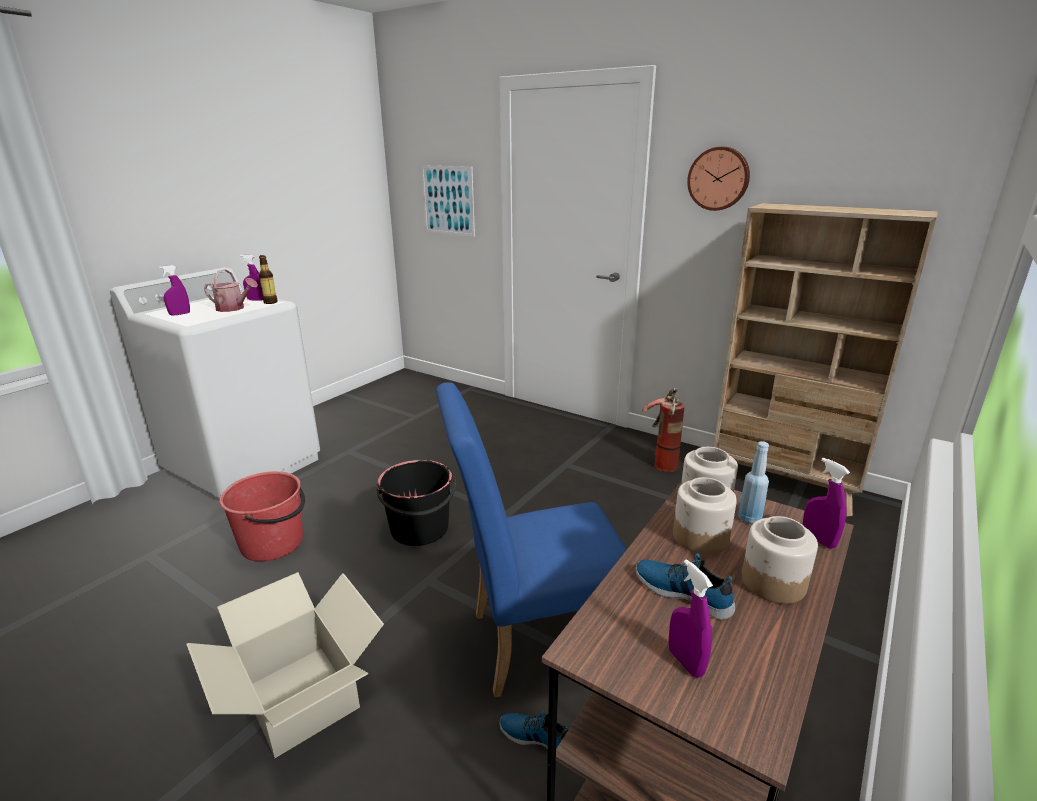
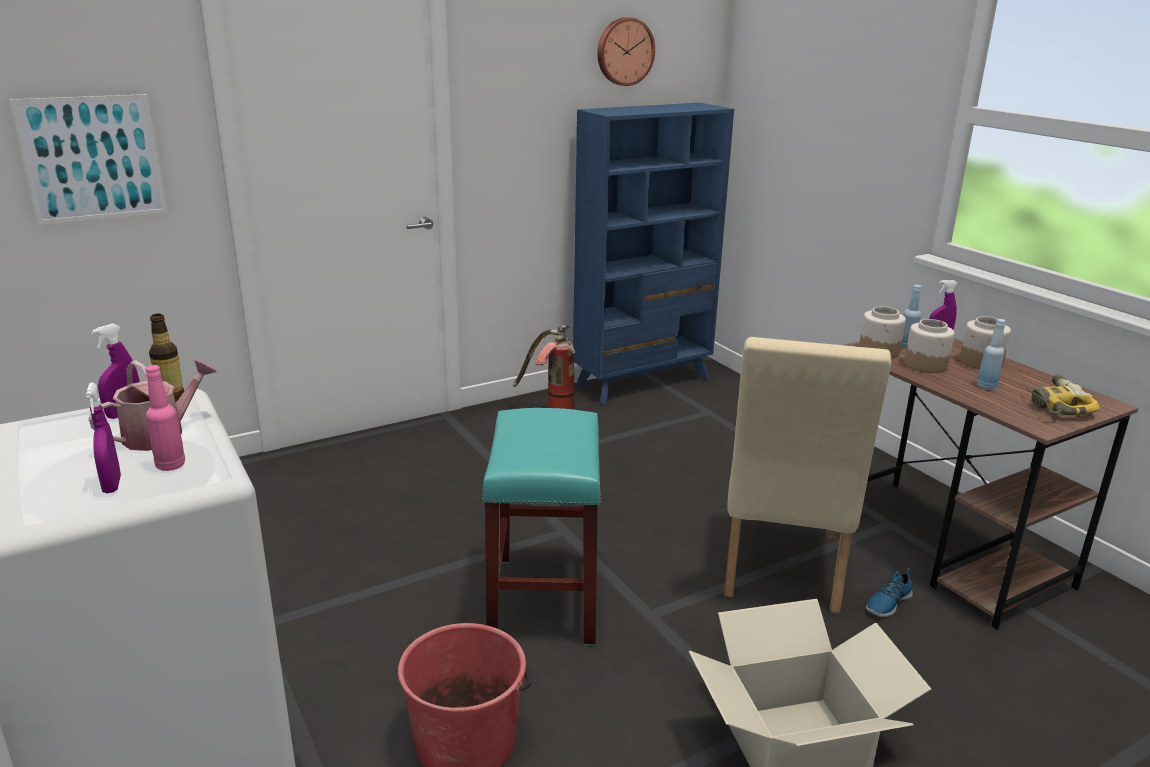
camera: 65 degrees left, 0 degrees up
(200, 316) = (170, 465): none -> pink bottle
(420, 529) = (545, 600): black bucket -> turquoise stool
(534, 641) = (780, 572): blue chair -> beige chair
(683, 592) = (986, 386): shoe -> blue bottle
(685, 662) = (1053, 404): purple spray bottle -> power drill
(719, 178) = (529, 87): wall clock -> wall clock (624, 51)
(784, 484) = (643, 382): beige bookcase -> blue bookcase

